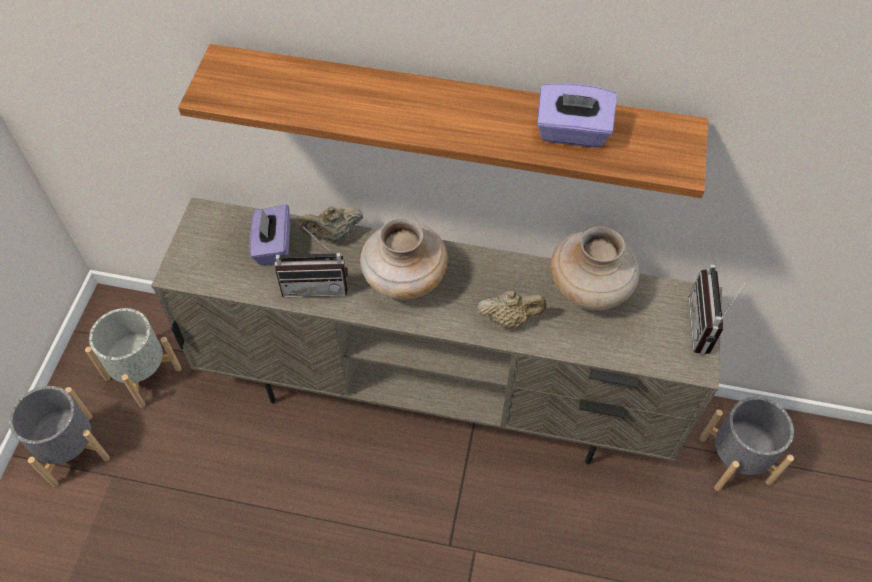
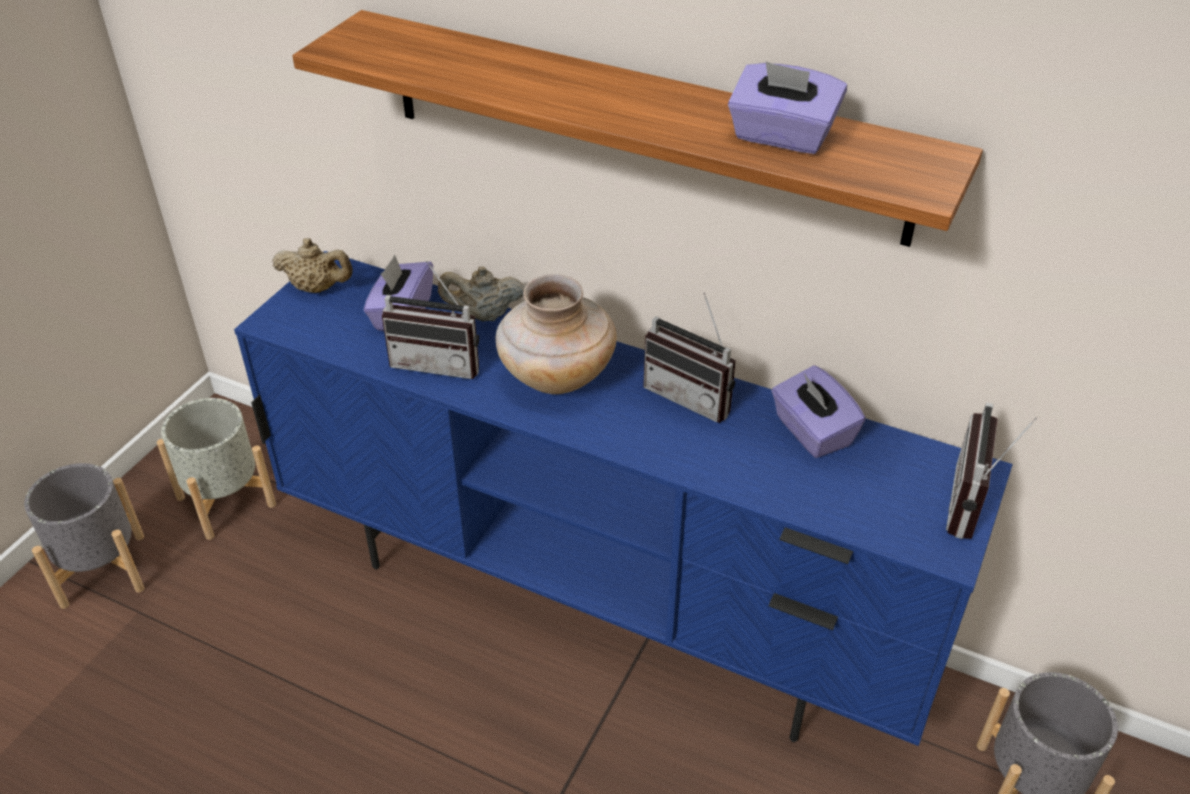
camera: 15 degrees right, 15 degrees down
(438, 395) = (600, 605): beige tv stand -> blue tv stand
(503, 275) = (693, 395): none -> radio
(509, 318) = (685, 445): beige teapot -> beige teapot (317, 288)
(589, 289) = (812, 432): beige vase -> purple tissue box

